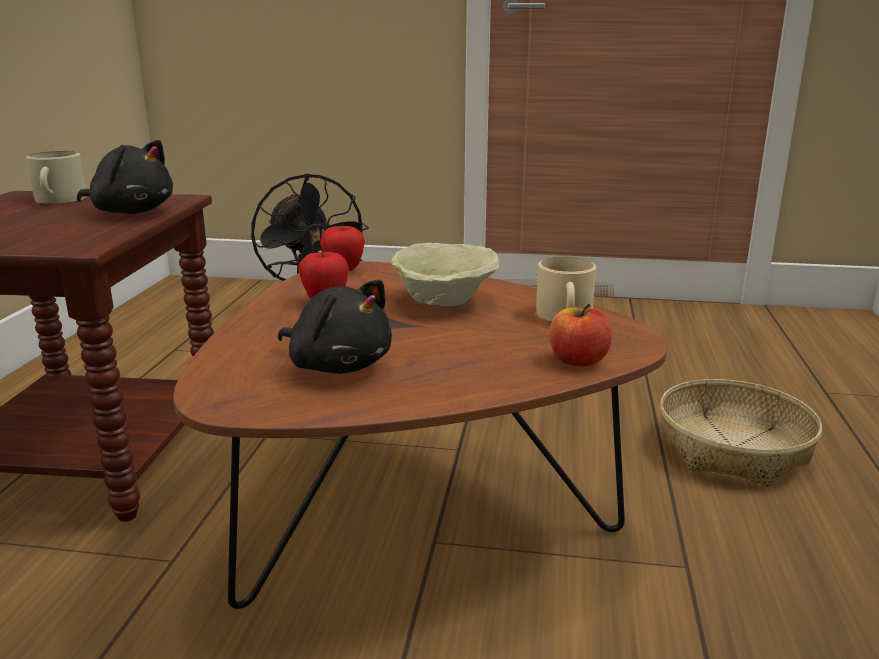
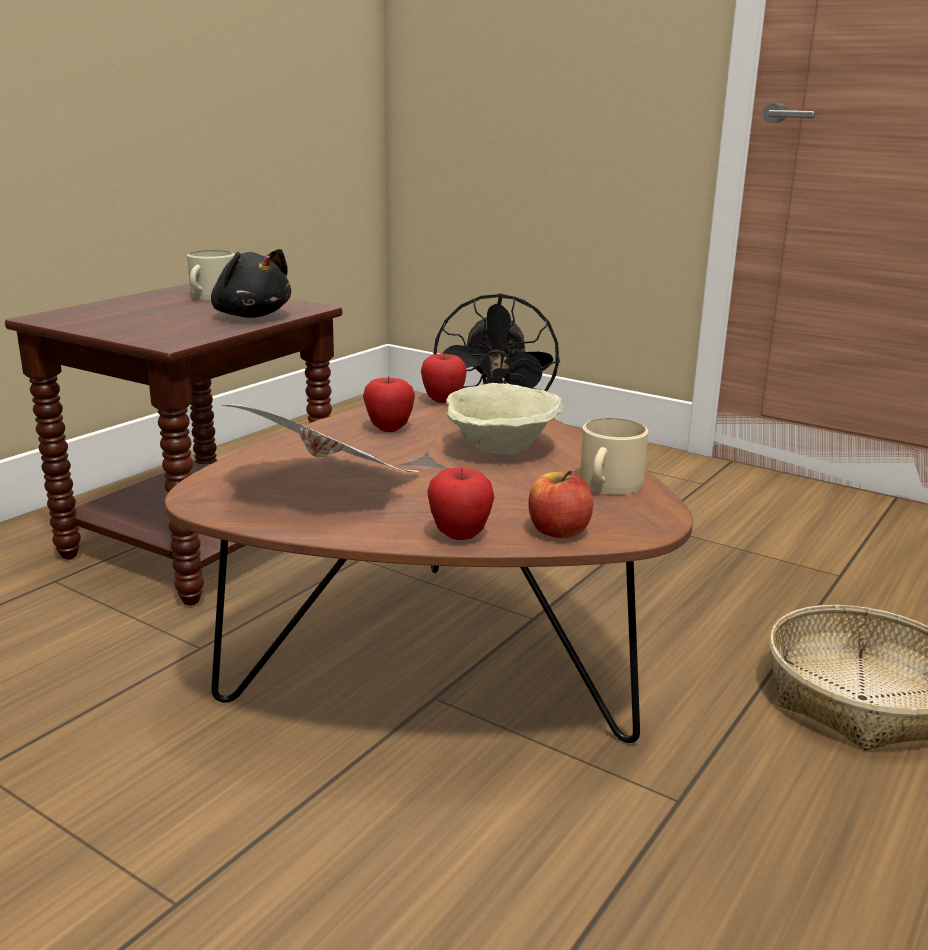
camera: 25 degrees right, 0 degrees up
(338, 365) = (328, 489): black plush toy -> newspaper
(507, 382) = (460, 536): none -> apple

